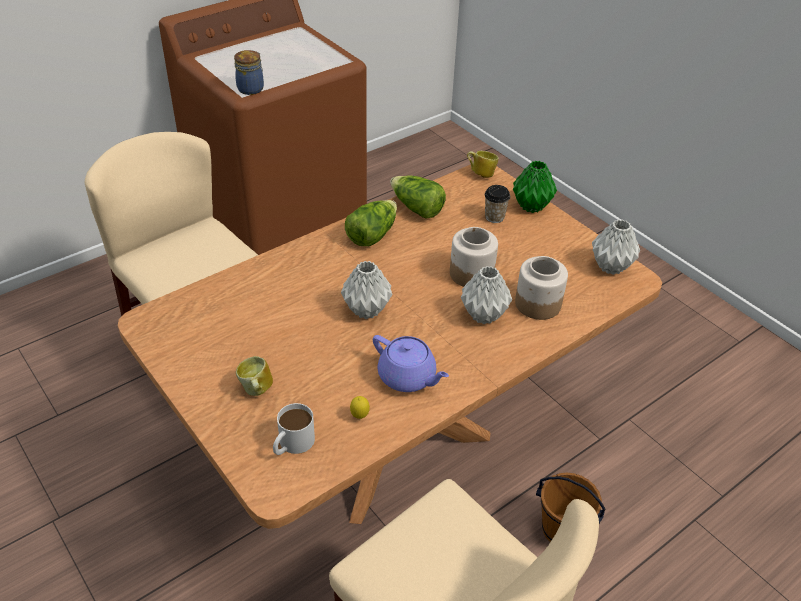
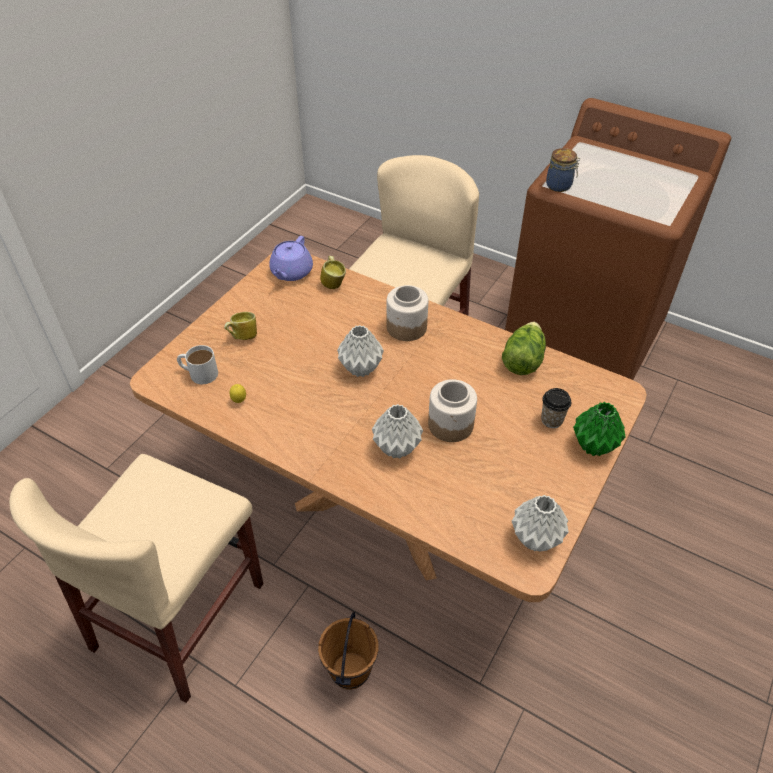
camera: 70 degrees right, 5 degrees up
(372, 234) = (462, 341): lettuce -> none
(408, 377) = (293, 417): purple teapot -> purple teapot (291, 272)
(480, 174) = (618, 391): mug -> mug (333, 282)
(537, 304) = (435, 486): jar -> jar (406, 327)

